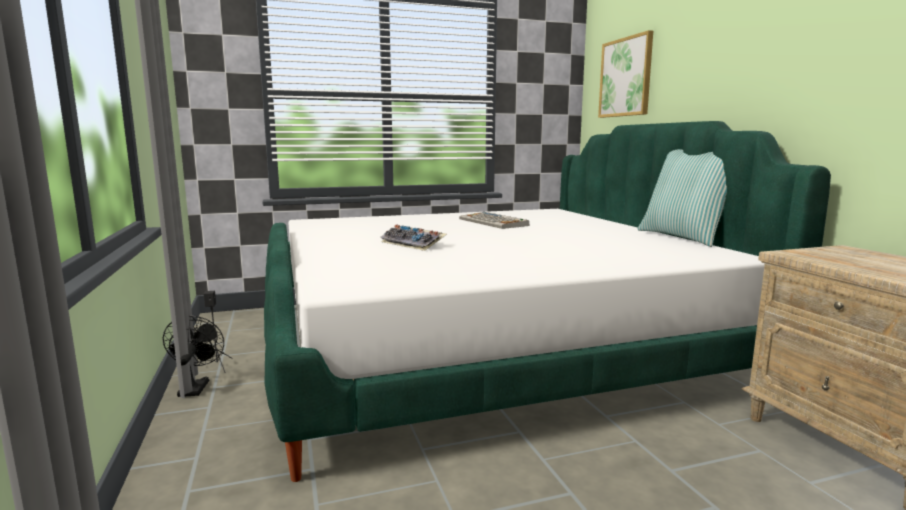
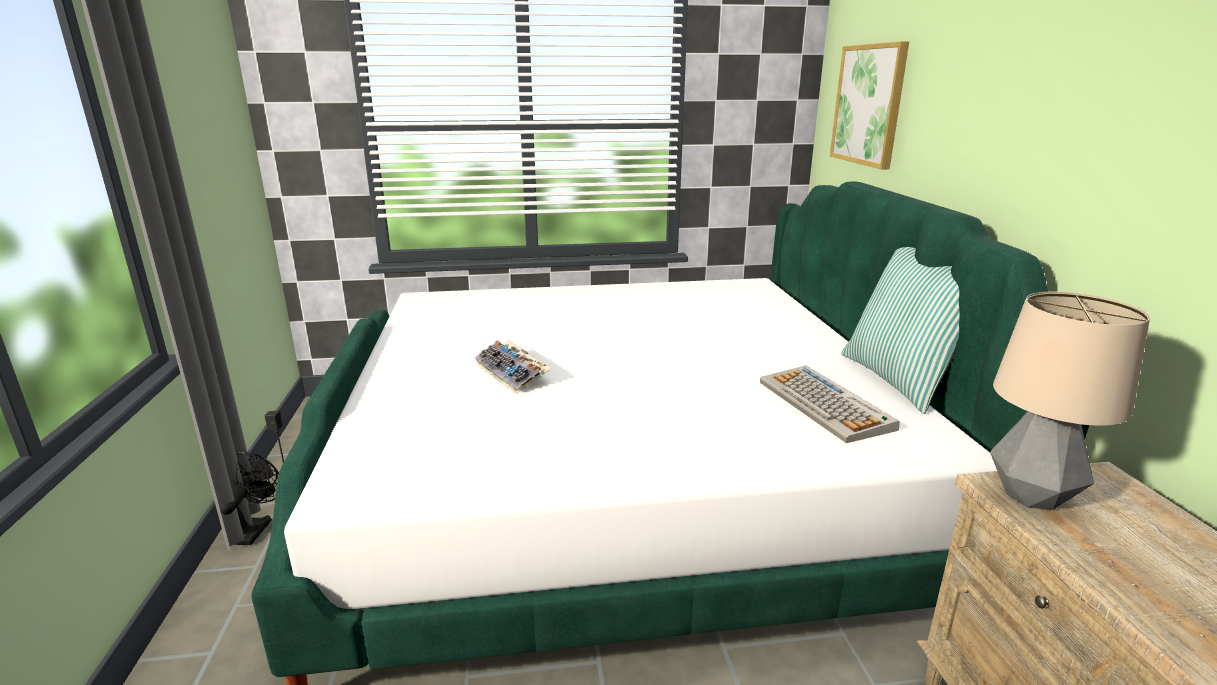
camera: 10 degrees right, 10 degrees up
(493, 222) = (653, 316): keyboard -> keyboard (825, 405)
(811, 255) = (1032, 497): none -> table lamp

